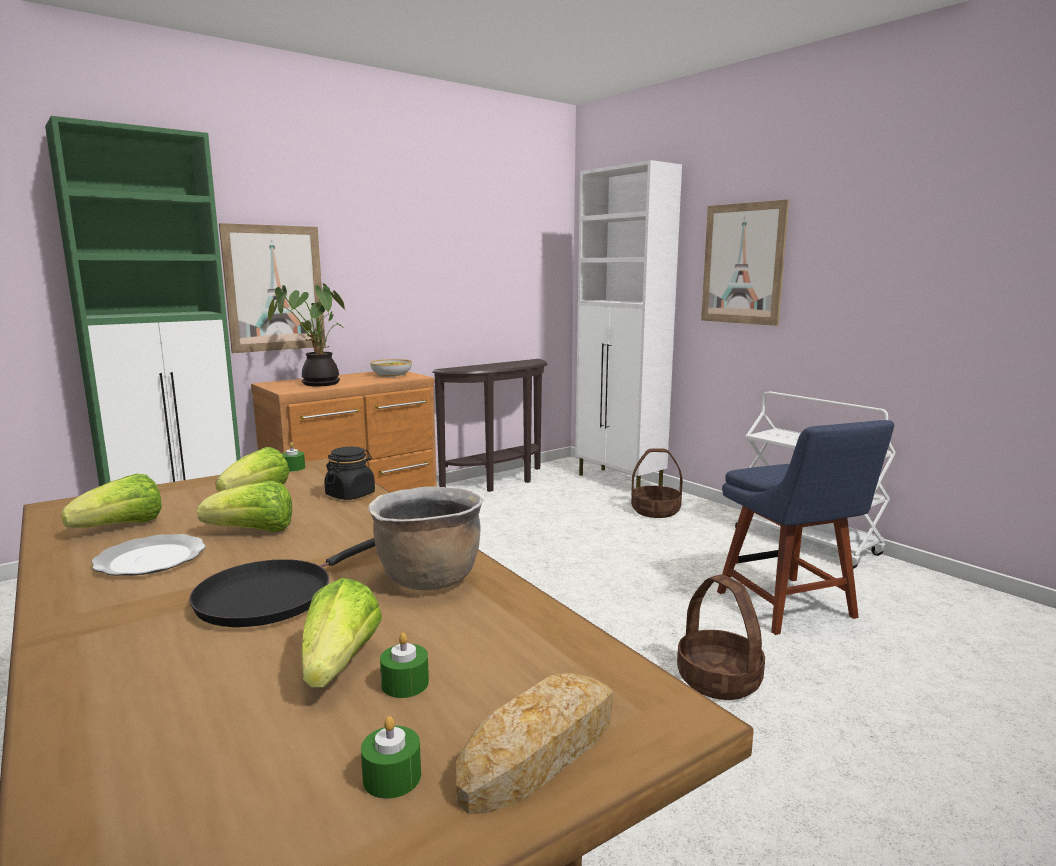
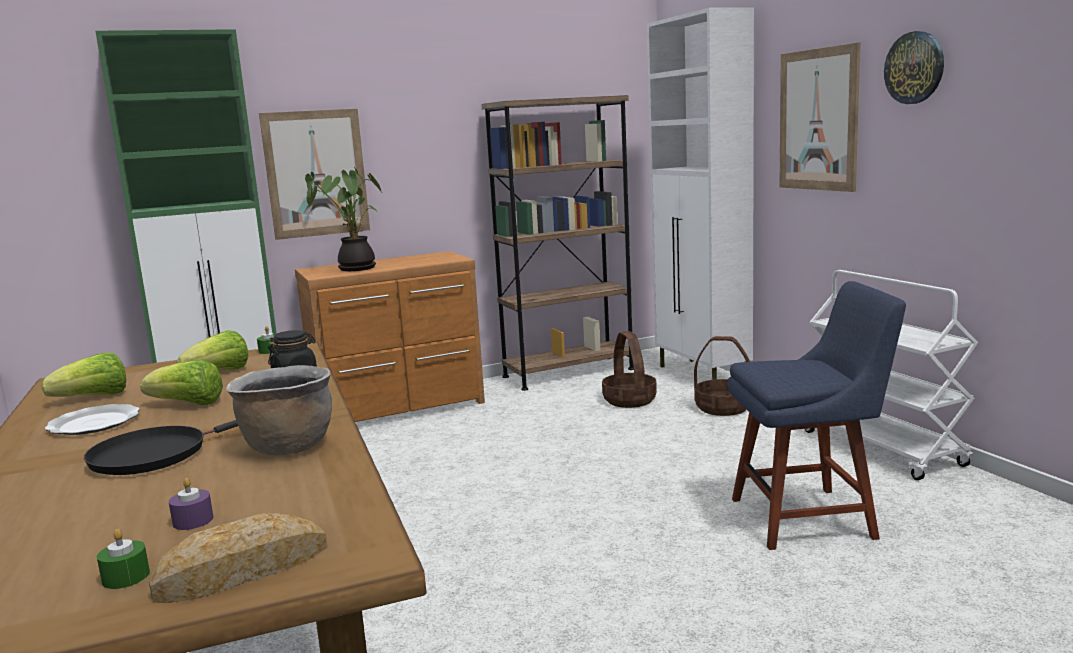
camera: 15 degrees right, 0 degrees up
(339, 664) = (159, 505): lettuce -> none
(391, 374) = (435, 257): bowl -> none
(405, 683) = (193, 520): green candle -> purple candle
(500, 482) = (568, 373): brown console table -> brown bookcase
(719, 680) = (677, 583): basket -> basket (630, 400)
(789, 607) = (809, 517): blue chair -> blue chair turned 90 degrees counterclockwise
(842, 223) = (914, 68): none -> wall clock

